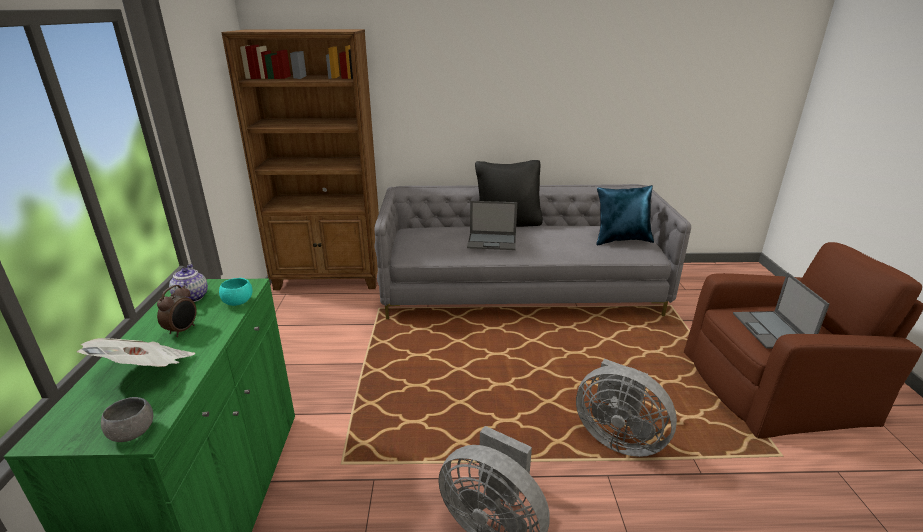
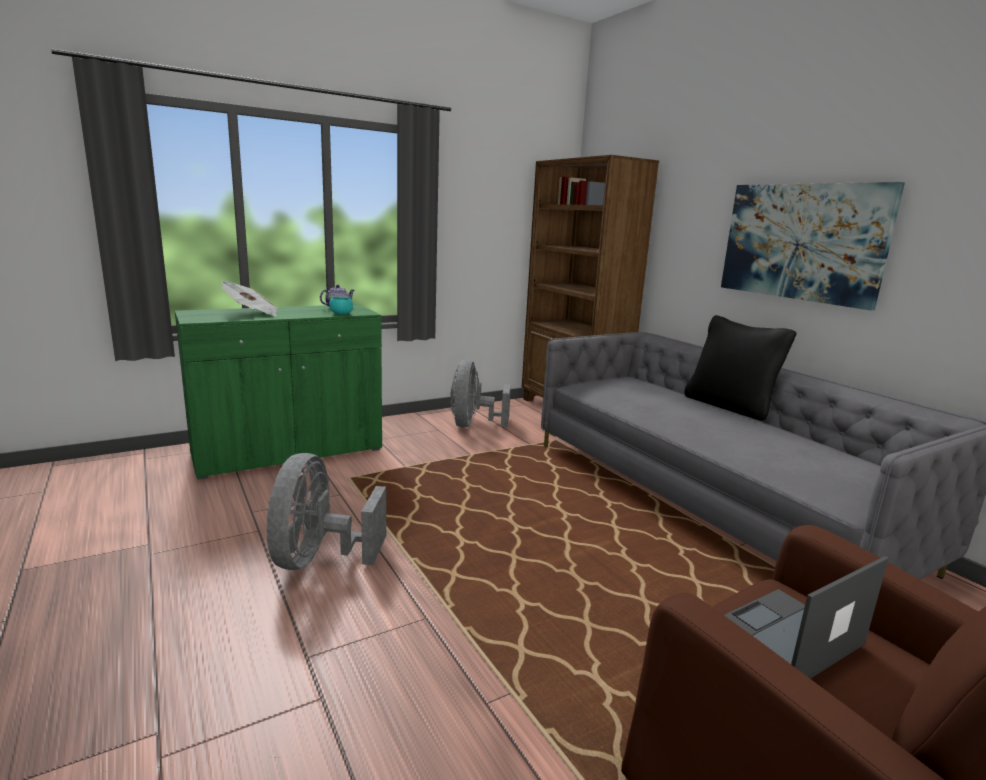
camera: 60 degrees right, 10 degrees down
(133, 433) = (195, 319): grey bowl -> none
(183, 330) = (298, 312): alarm clock -> none
(492, 241) = (665, 406): laptop -> none
(517, 96) = (802, 242): none -> picture
(618, 437) = (497, 617): grey fan -> grey fan (473, 425)
(621, 240) = (837, 473): blue pillow -> none

